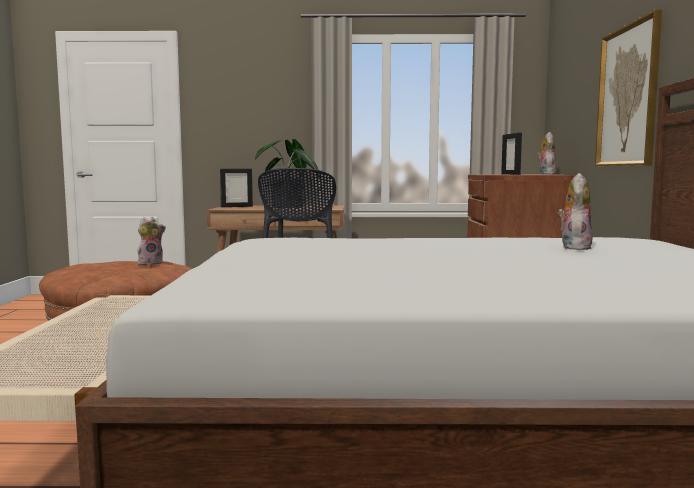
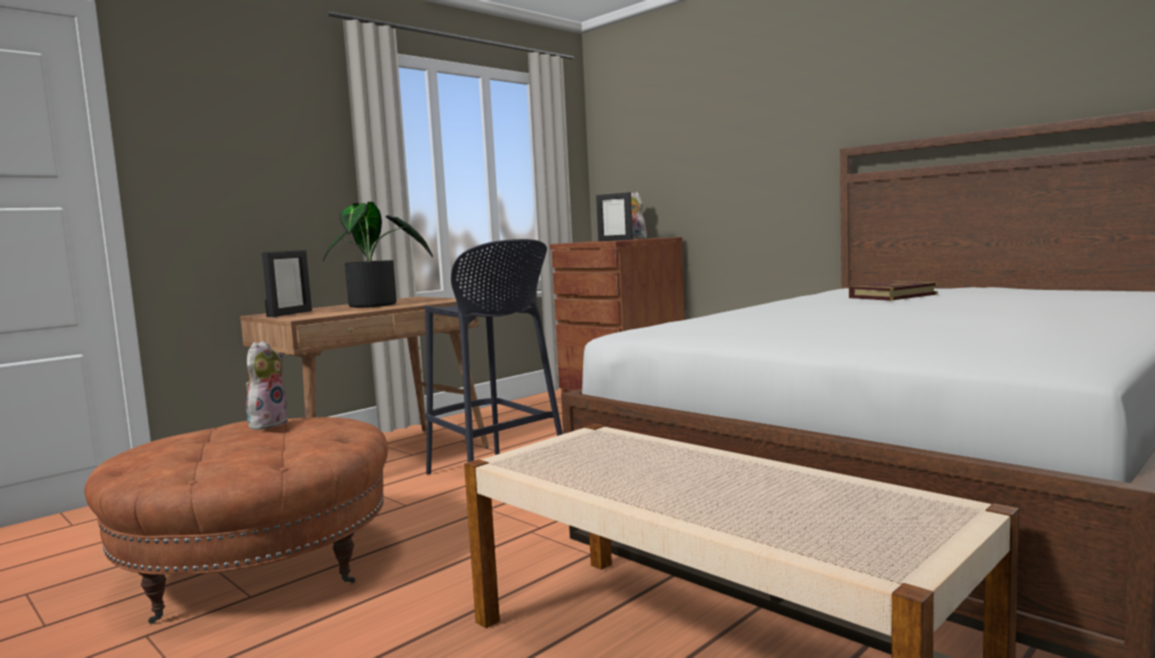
camera: 45 degrees left, 0 degrees up
(573, 247) = (893, 296): plush toy -> book
(628, 96) = (768, 155): picture -> none

